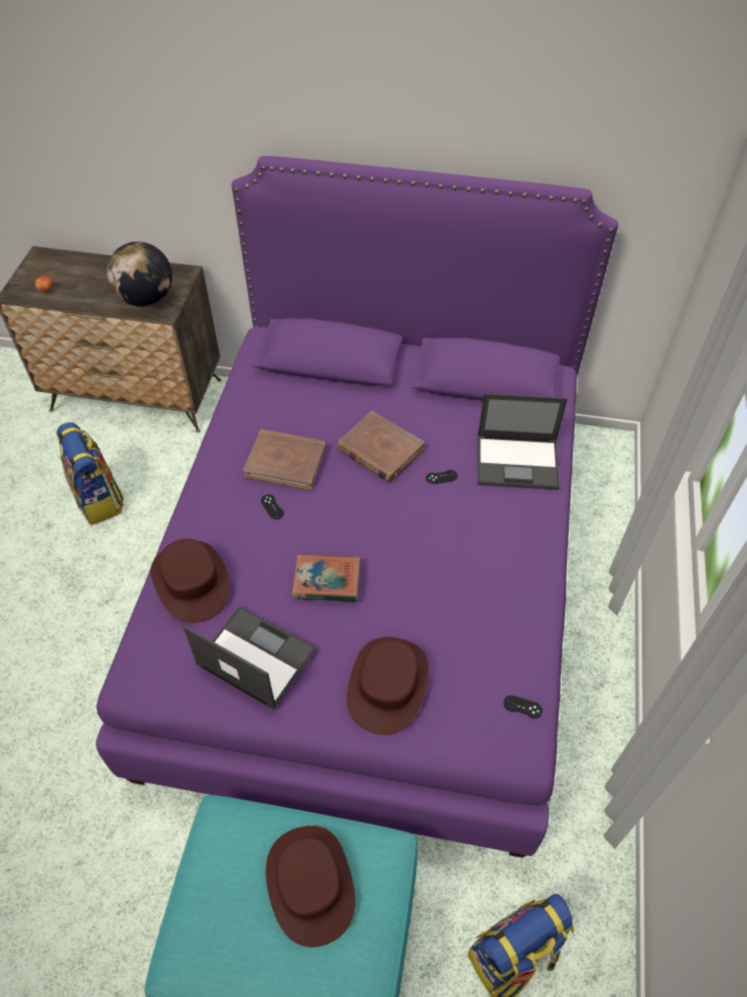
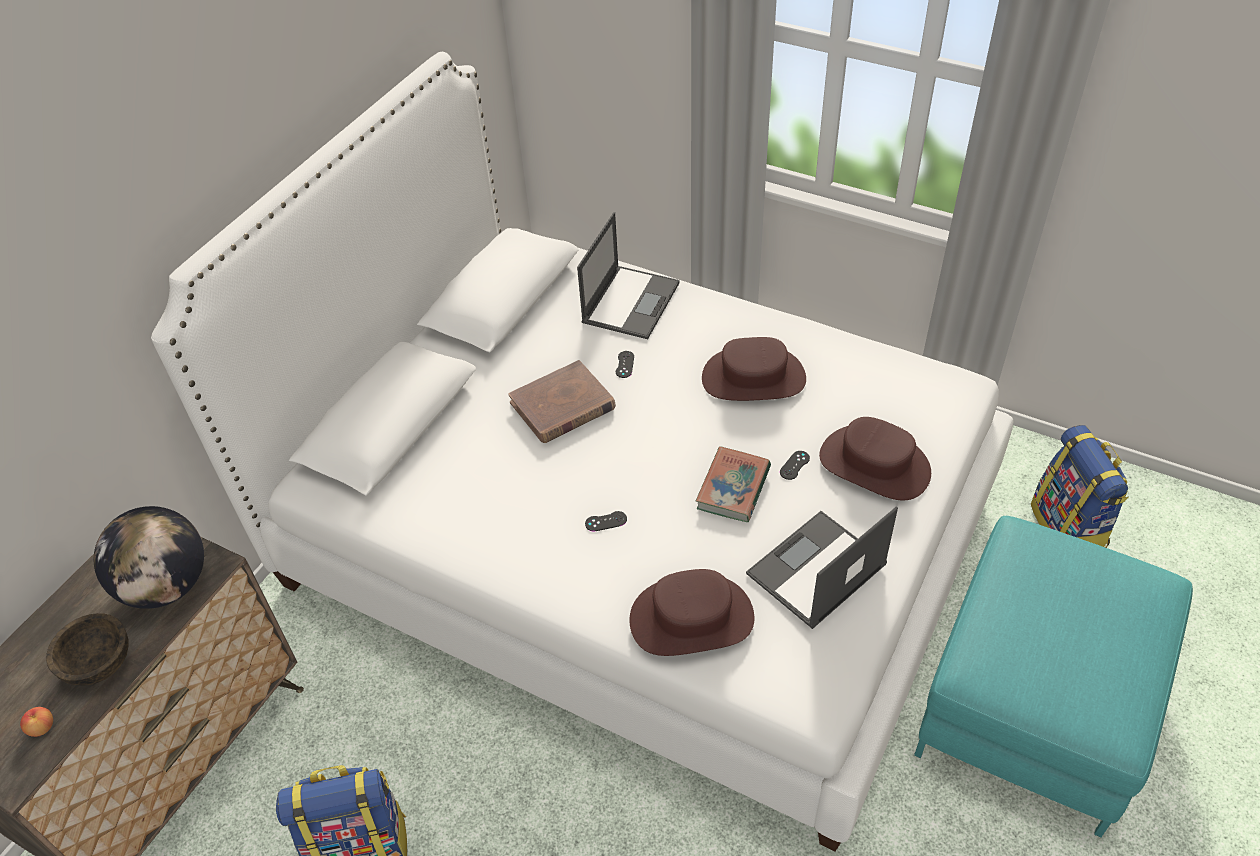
camera: 70 degrees left, 5 degrees down
(88, 294) = (99, 664): none -> brown bowl
(286, 462) = (541, 496): brown book -> none
(310, 884) = (1050, 601): brown hat -> brown hat (753, 378)
(372, 580) = (635, 540): purple bed -> white bed
(522, 707) = (918, 373): black game controller -> black game controller (794, 465)

